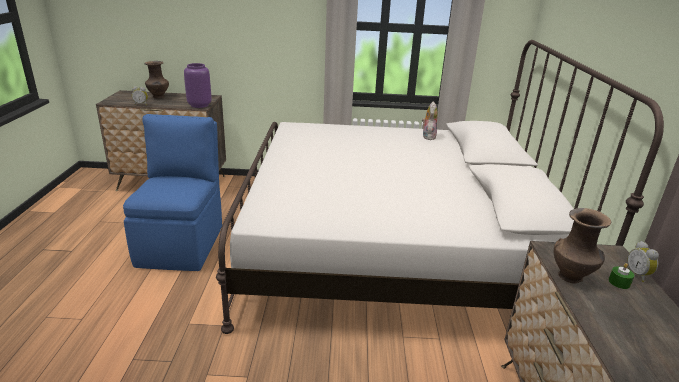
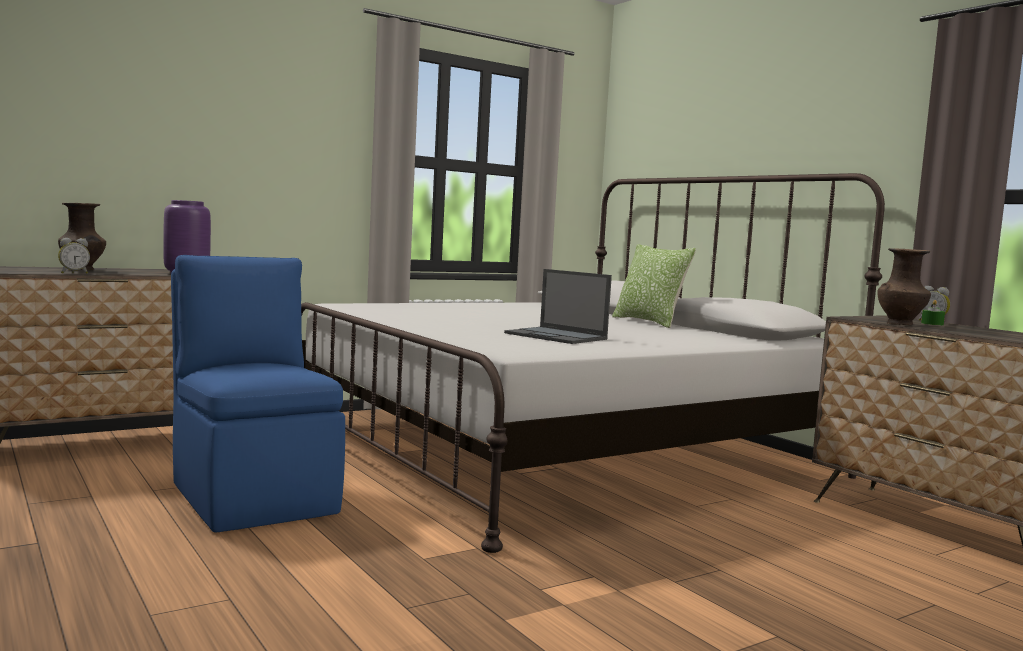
camera: 35 degrees left, 20 degrees down
(337, 198) = (557, 336): none -> laptop
(428, 136) = (531, 305): plush toy -> none
(467, 180) = (649, 322): none -> pillow

